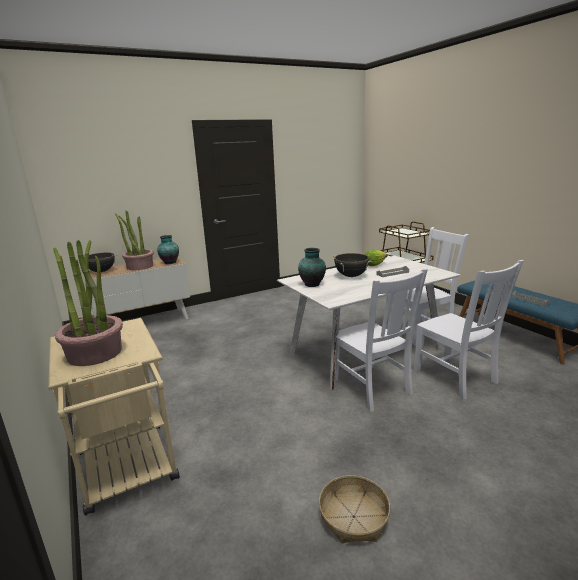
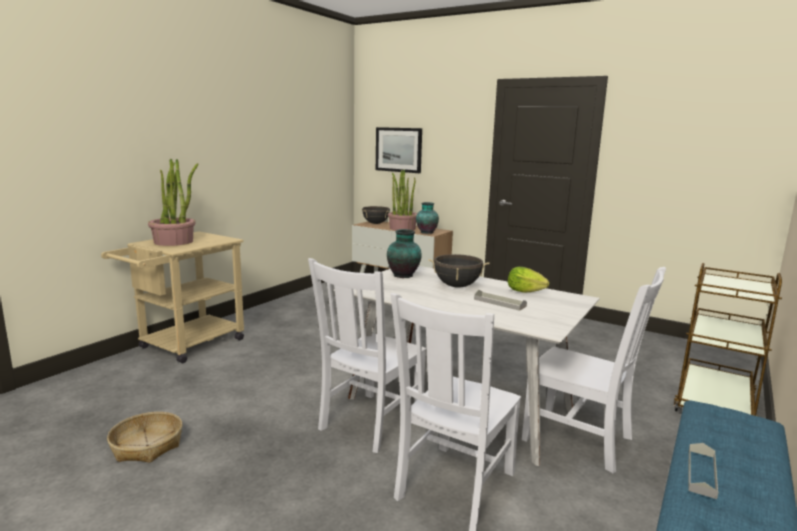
camera: 60 degrees right, 5 degrees down
(99, 192) = (398, 149): none -> picture

